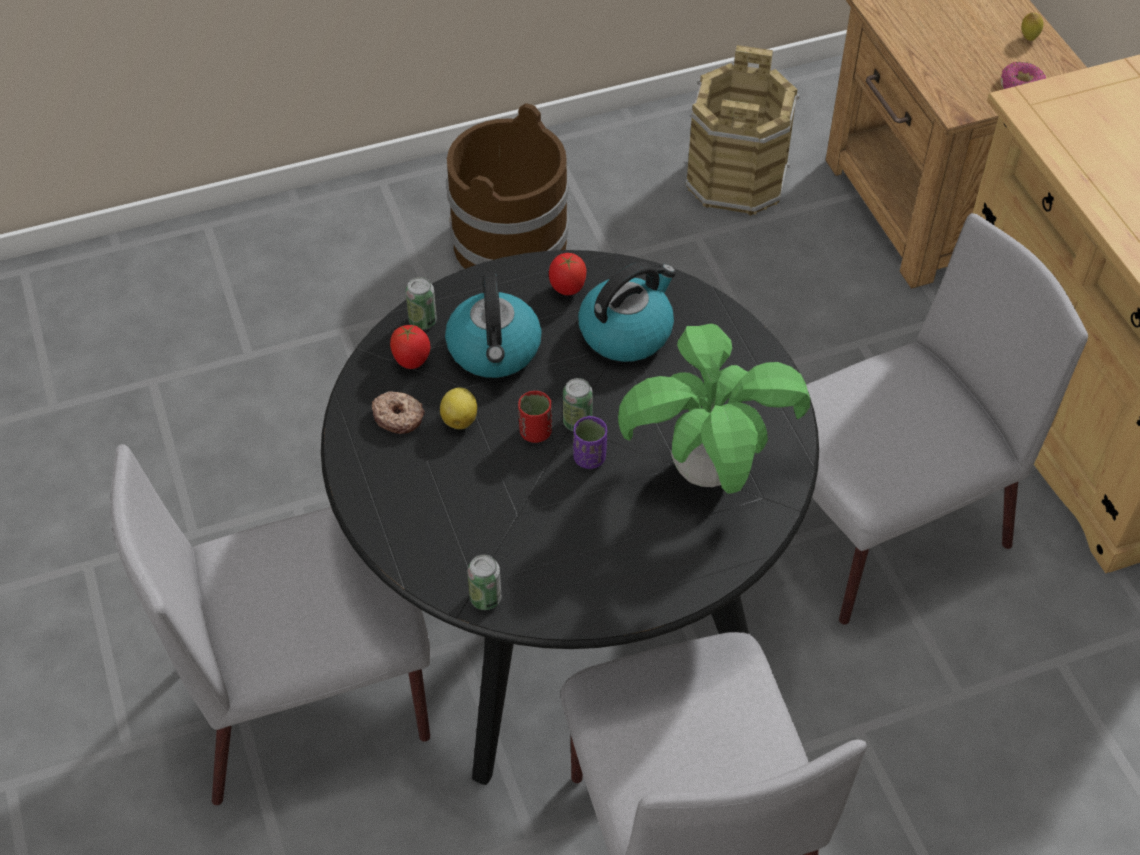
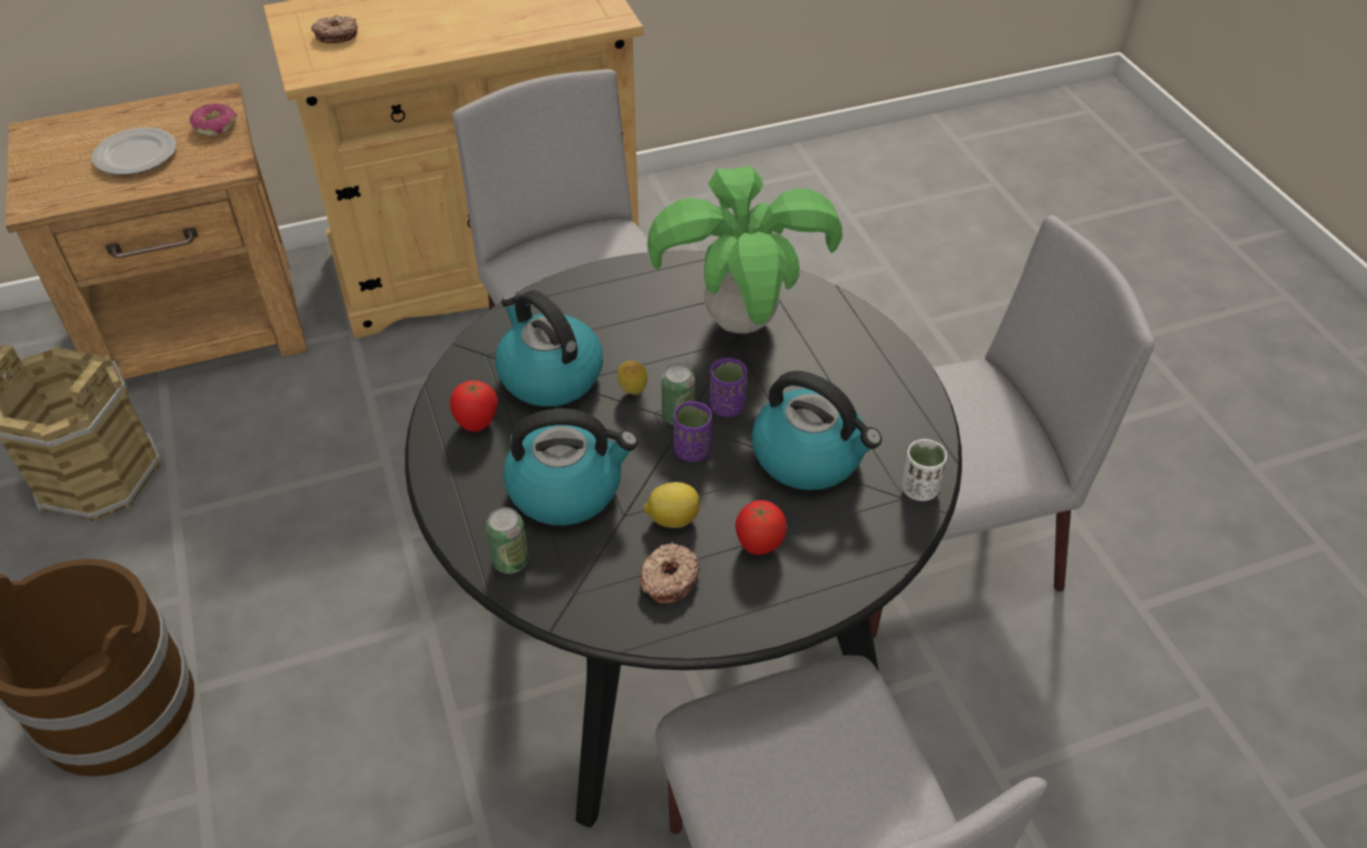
camera: 90 degrees left, 5 degrees down
(412, 361) = (578, 569): tomato -> tomato (758, 545)
(485, 598) = (919, 489): can -> white cup
(527, 517) = (809, 456): none -> kettle
(535, 432) = (692, 451): red cup -> purple cup
(961, 44) = (136, 155): none -> plate
(1028, 38) = (146, 115): lemon -> lemon (633, 392)
(1102, 112) = (336, 35): none -> donut

